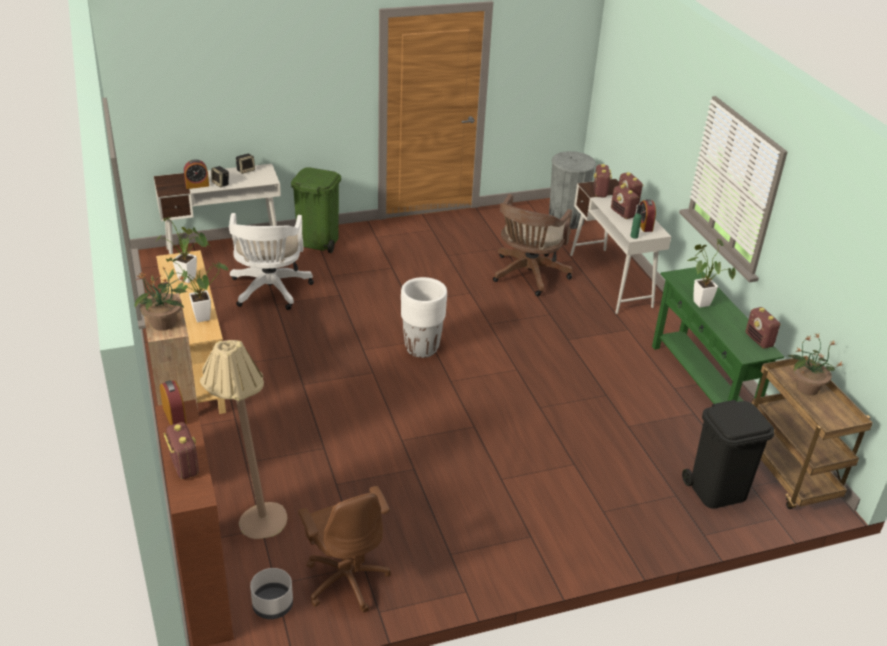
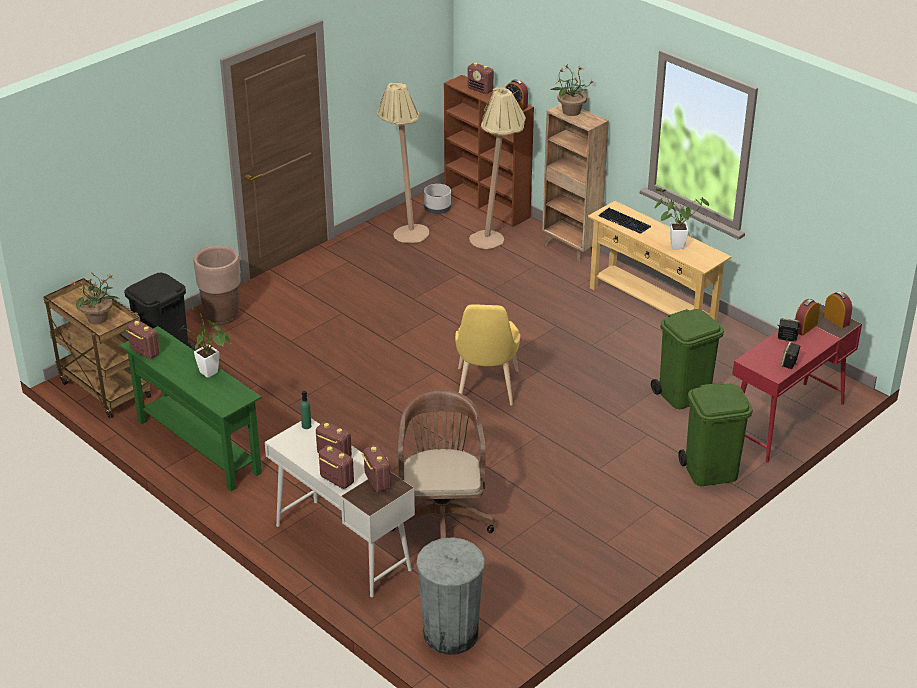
camera: 155 degrees right, 0 degrees up
(198, 318) = (624, 221): potted plant -> keyboard
(224, 251) = (786, 422): white desk -> red desk
(269, 291) = (684, 395): white office chair -> green trash can
(346, 579) = (405, 231): brown office chair -> beige floor lamp
(422, 348) = (486, 390): white planter -> yellow chair
(638, 526) = (222, 316): none -> brown planter
(644, 225) = (300, 446): alarm clock -> alarm clock (836, 320)

